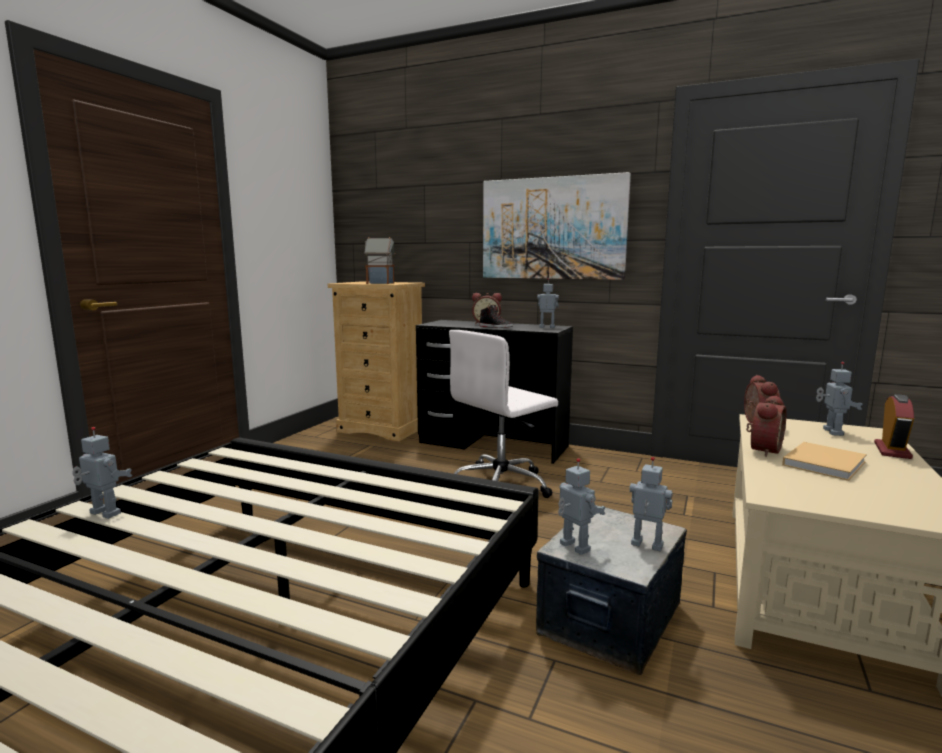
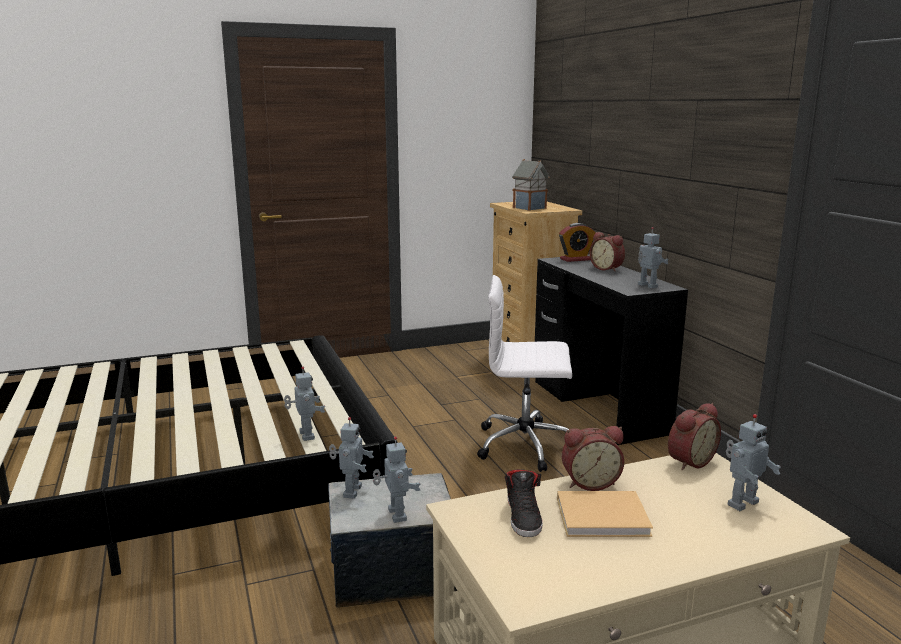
camera: 45 degrees right, 5 degrees up
(103, 514) = (180, 364): toy robot -> toy robot (305, 435)
(496, 327) = (597, 275): black shoe -> black shoe (524, 517)
(552, 228) = (684, 164): picture -> none
(892, 450) = (734, 545): alarm clock -> alarm clock (576, 259)

